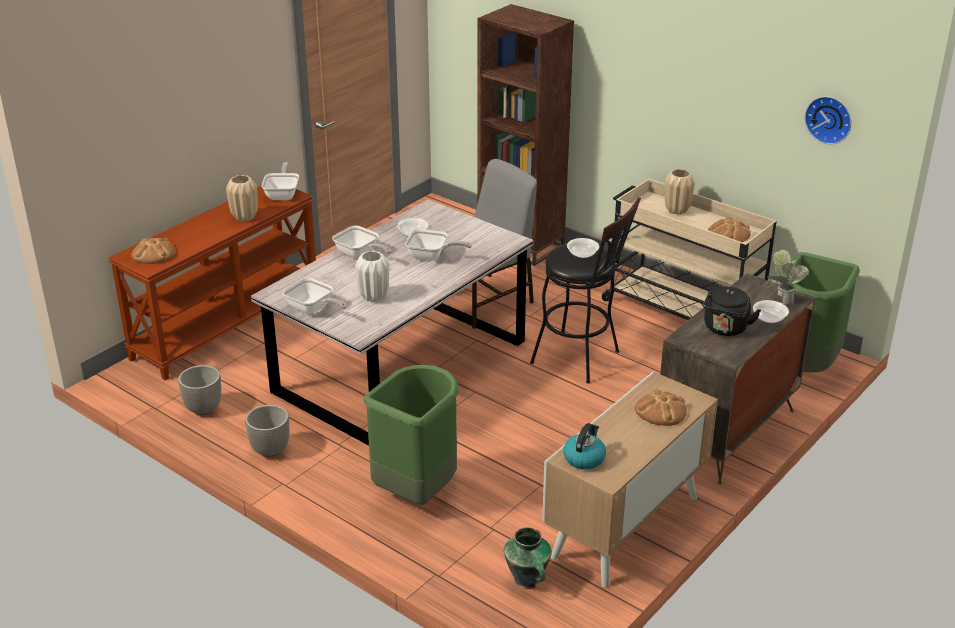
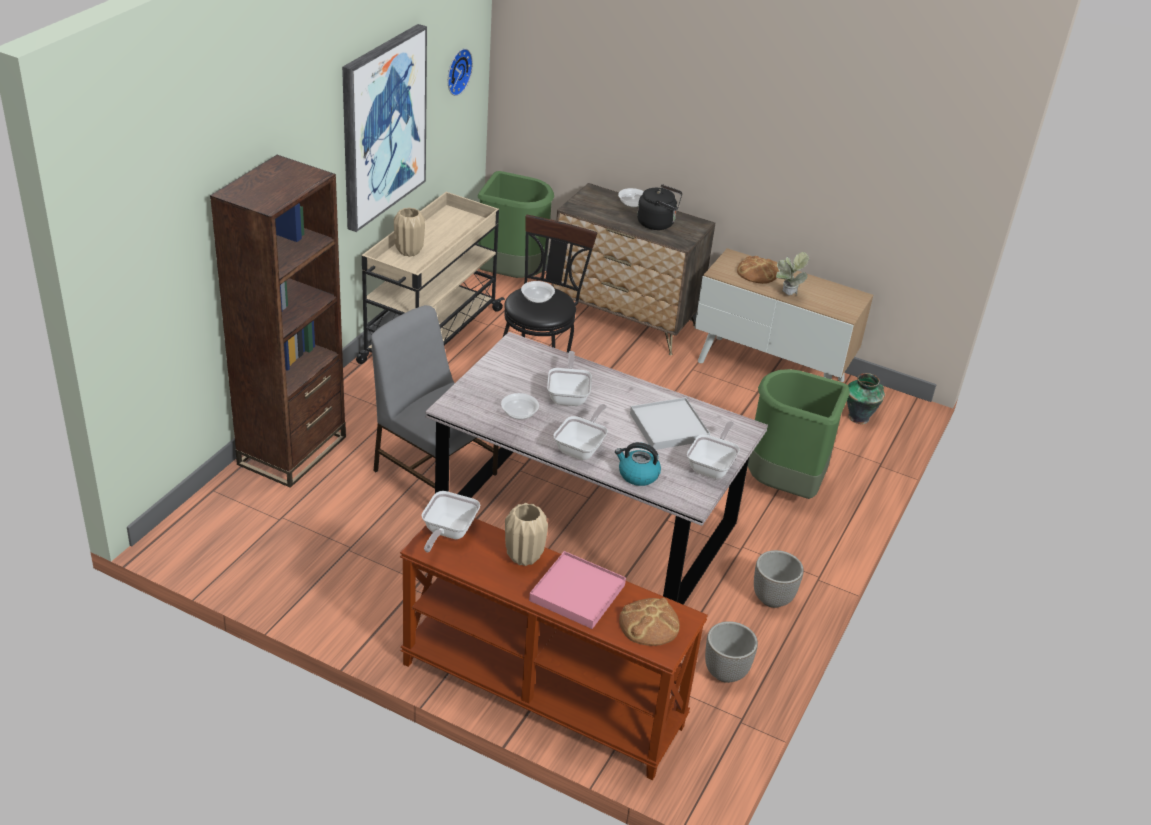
camera: 105 degrees left, 5 degrees up
(199, 232) = (577, 593): none -> pink tray
(283, 194) = (447, 533): frying pan -> frying pan turned 60 degrees counterclockwise
(373, 296) = (668, 427): white vase -> white tray
(584, 458) = (839, 306): kettle -> kettle (637, 475)
(707, 93) = (382, 126): none -> picture
(728, 234) = (455, 226): bread -> none
(782, 298) = (597, 196): potted plant -> potted plant (786, 296)

